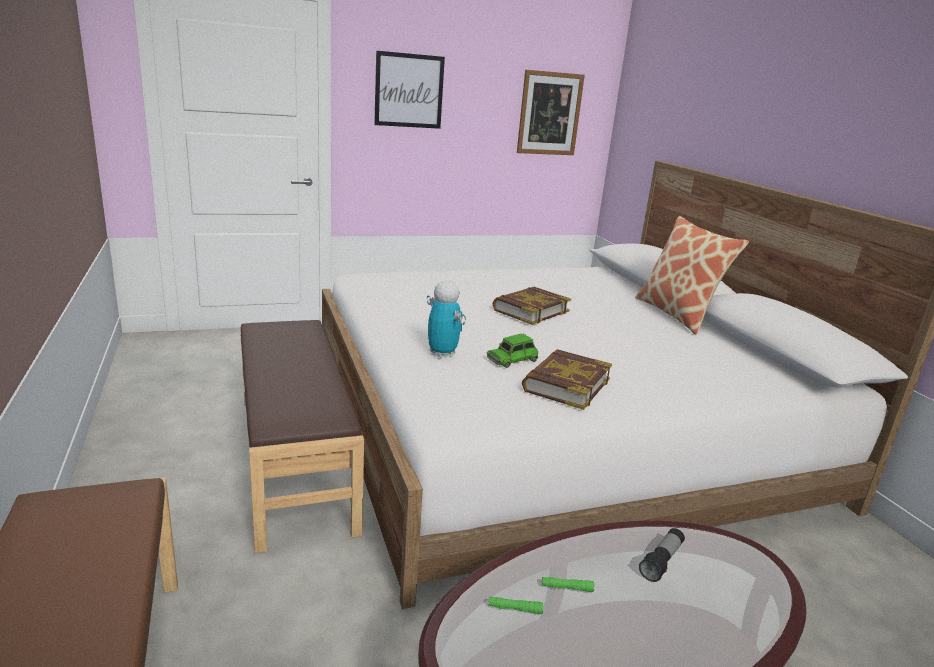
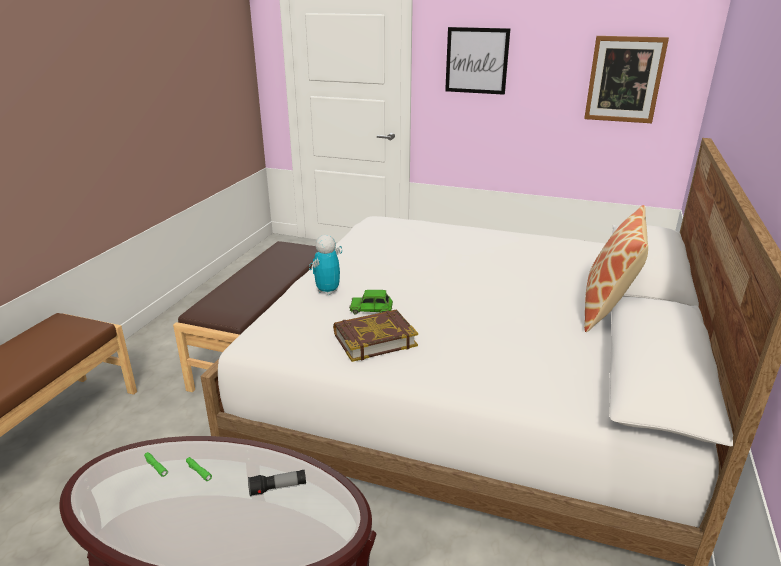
camera: 40 degrees right, 5 degrees up
(442, 353) = (327, 291): toy robot -> toy robot turned 150 degrees counterclockwise
(530, 310) = (456, 273): book -> none

